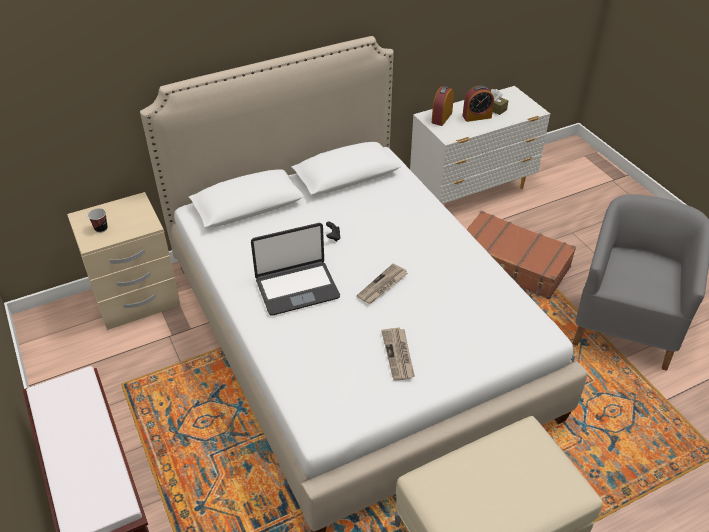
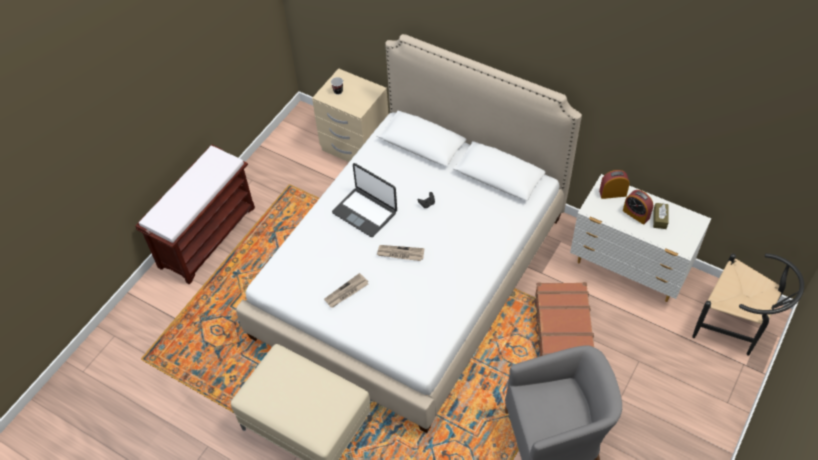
camera: 60 degrees right, 10 degrees up
(574, 167) = (736, 327): none -> black chair

